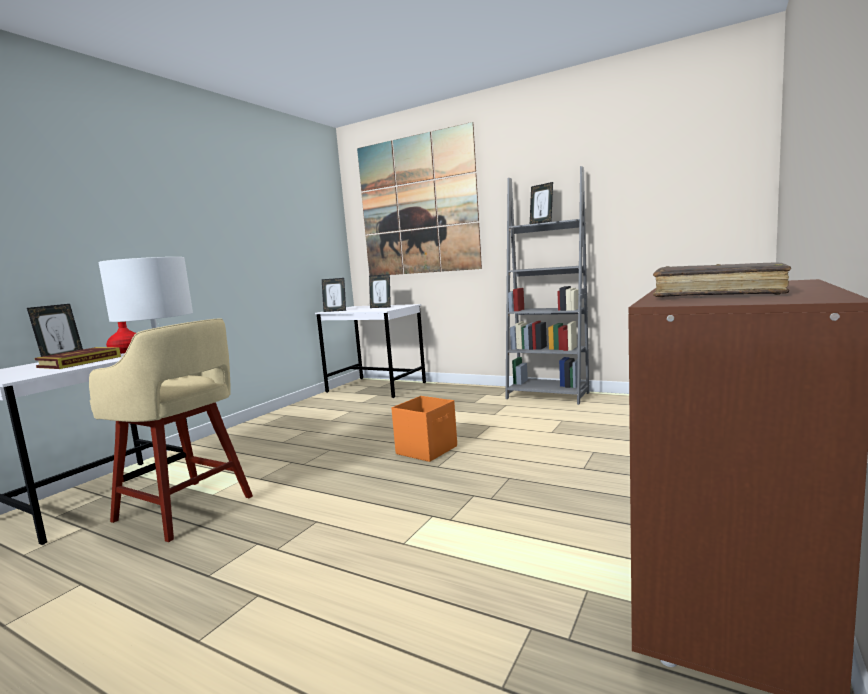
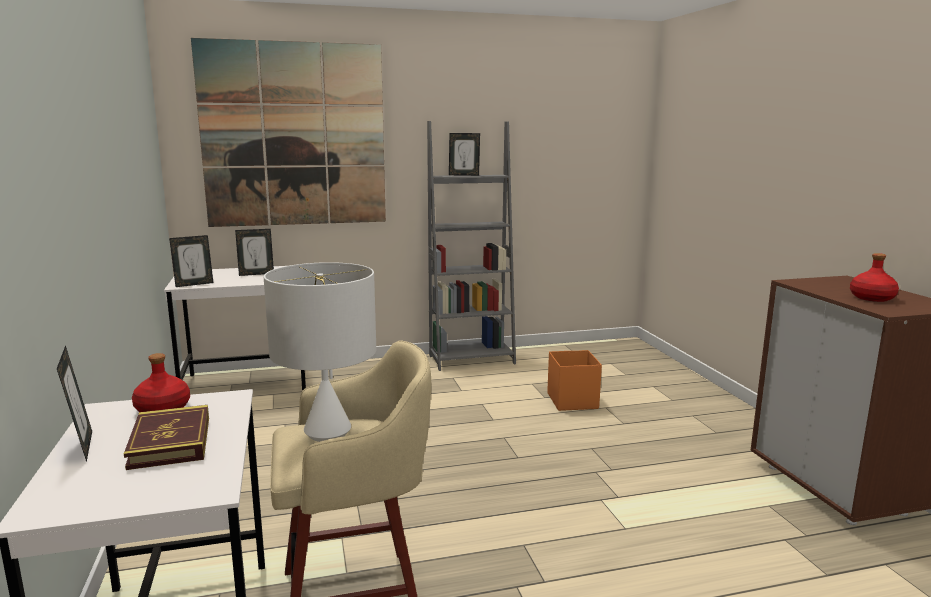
camera: 45 degrees left, 5 degrees up
(427, 450) = (475, 444): orange storage box -> orange storage box (572, 400)
(717, 293) = (871, 298): brown book -> red bottle

